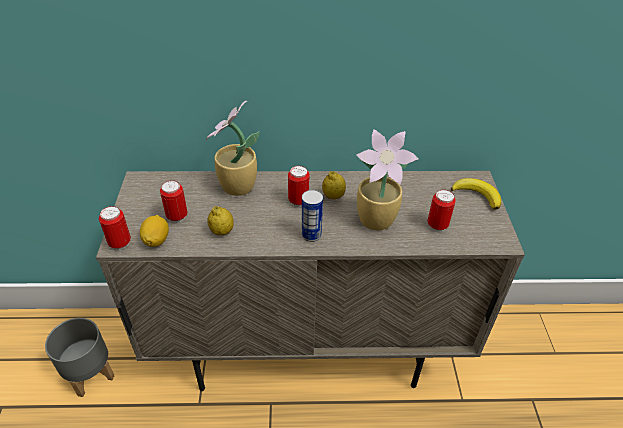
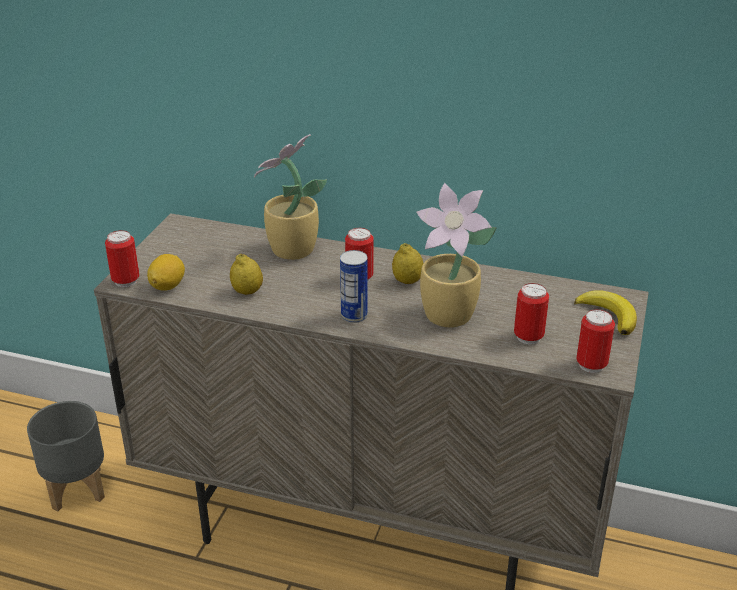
camera: 20 degrees right, 10 degrees down
(177, 216) = (203, 267): can -> can (591, 365)

